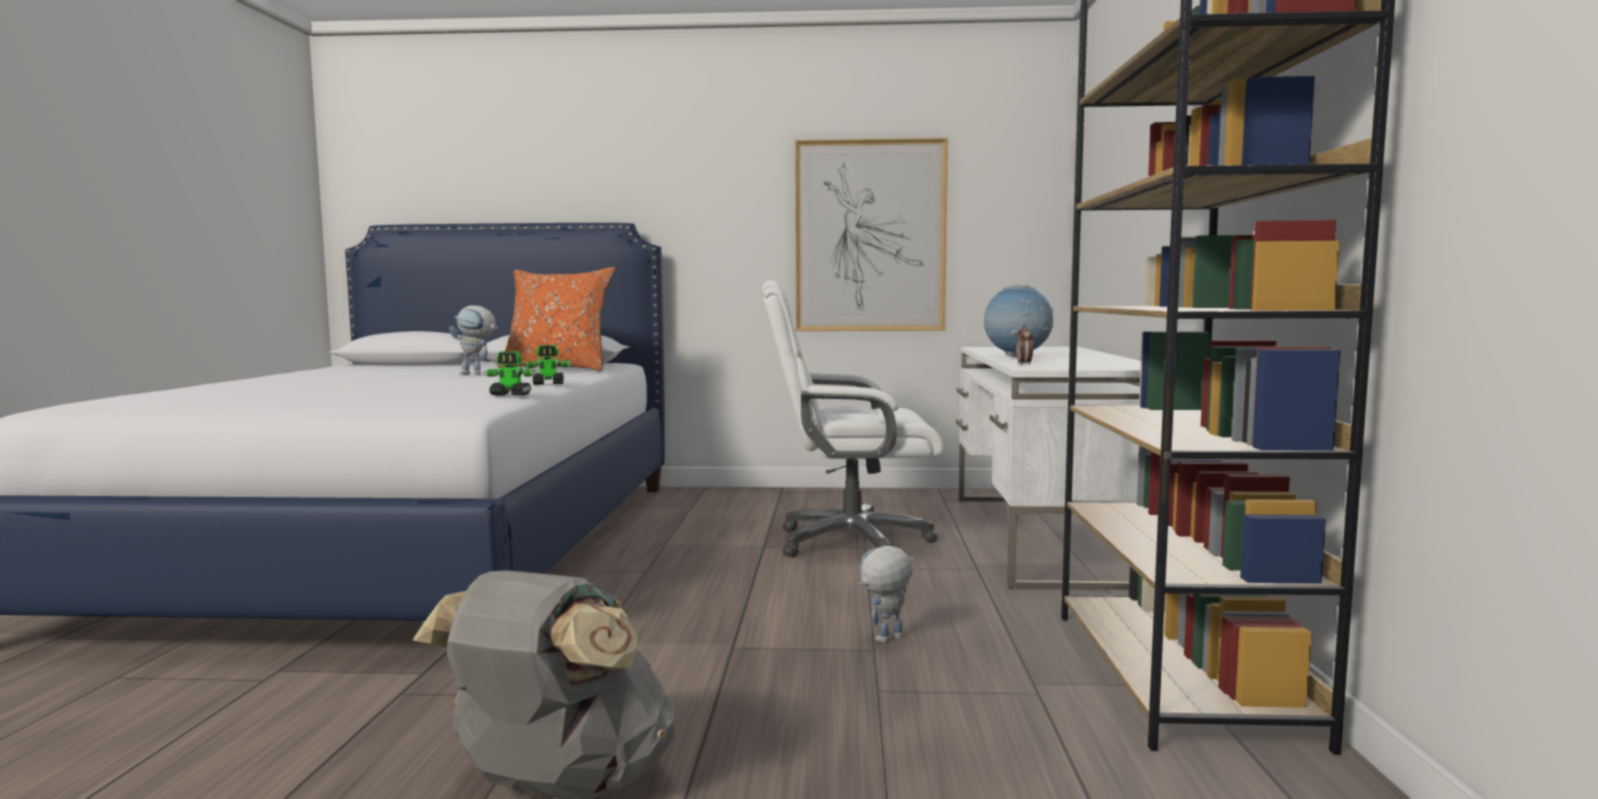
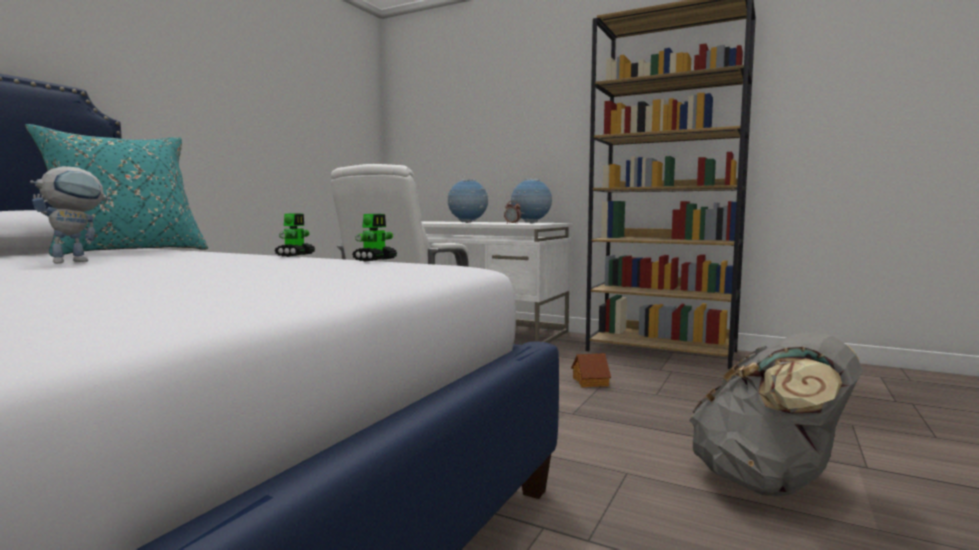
camera: 65 degrees left, 0 degrees up
(558, 369) = (128, 252): orange pillow -> turquoise pillow
(870, 236) = (285, 138): picture -> none
(885, 641) = (591, 382): toy robot -> toy house
(1083, 365) = (531, 223): none -> globe

